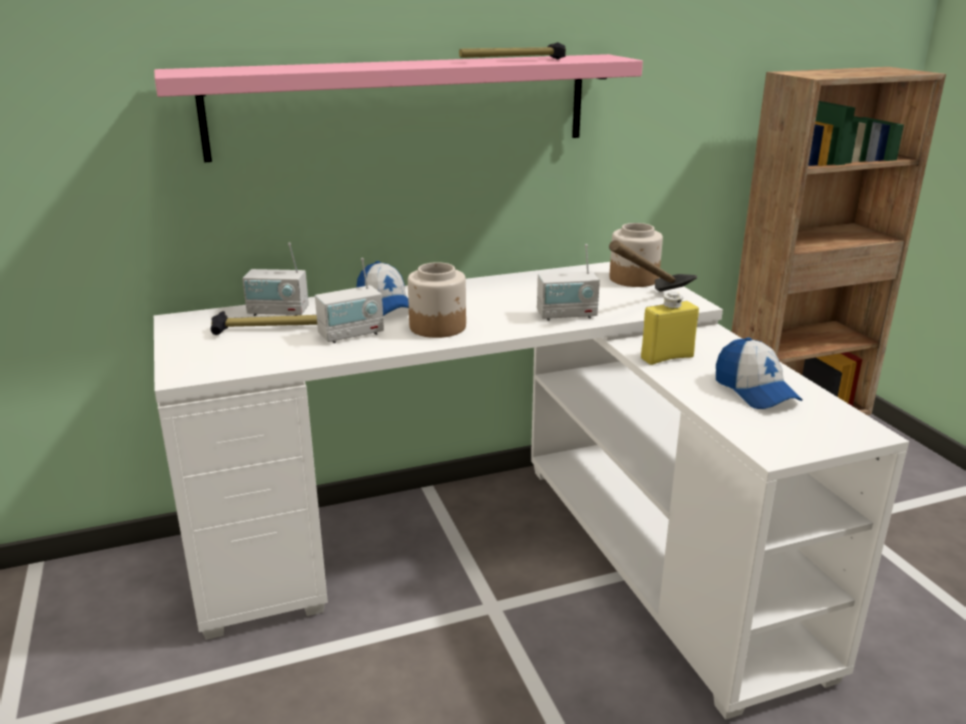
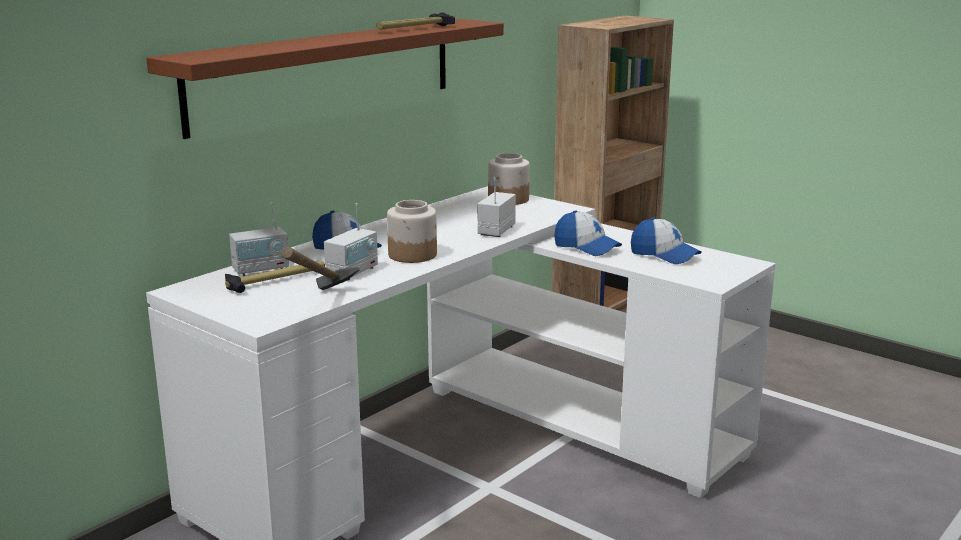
camera: 30 degrees left, 5 degrees down
(402, 105) = (327, 73): pink shelf -> brown shelf
(567, 315) = (496, 230): radio -> radio turned 150 degrees clockwise
(649, 307) = (545, 215): hammer -> hammer (321, 308)
(667, 358) = (586, 247): yellow bottle -> cap

